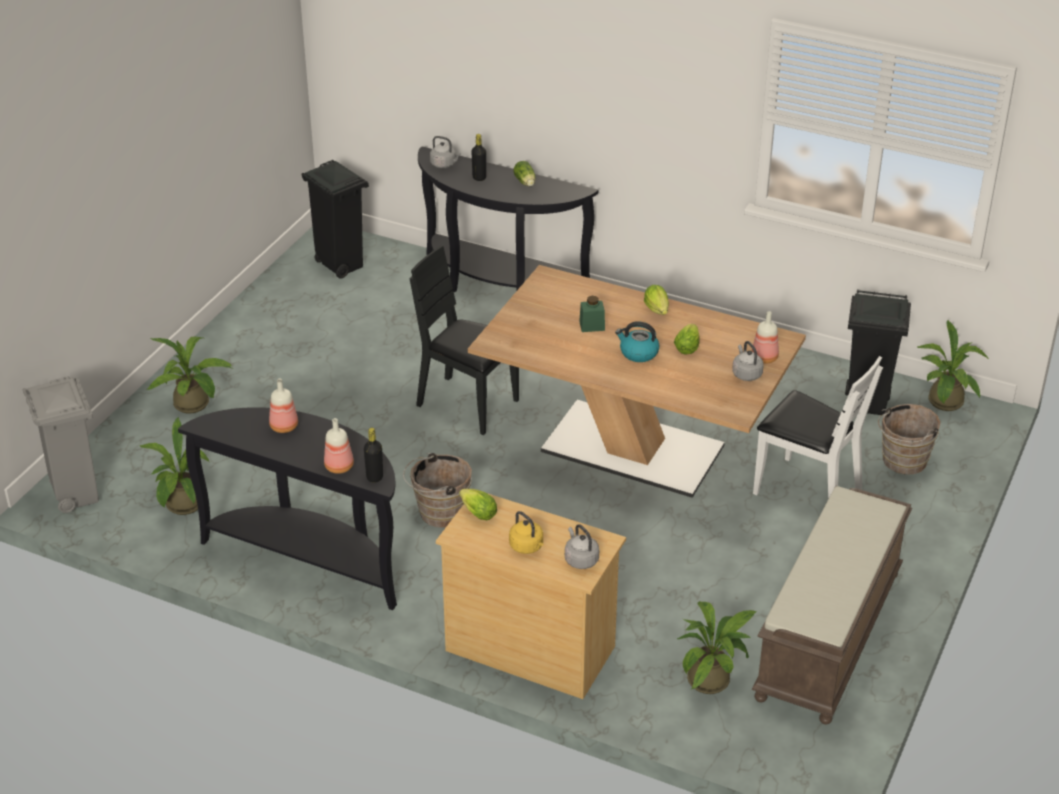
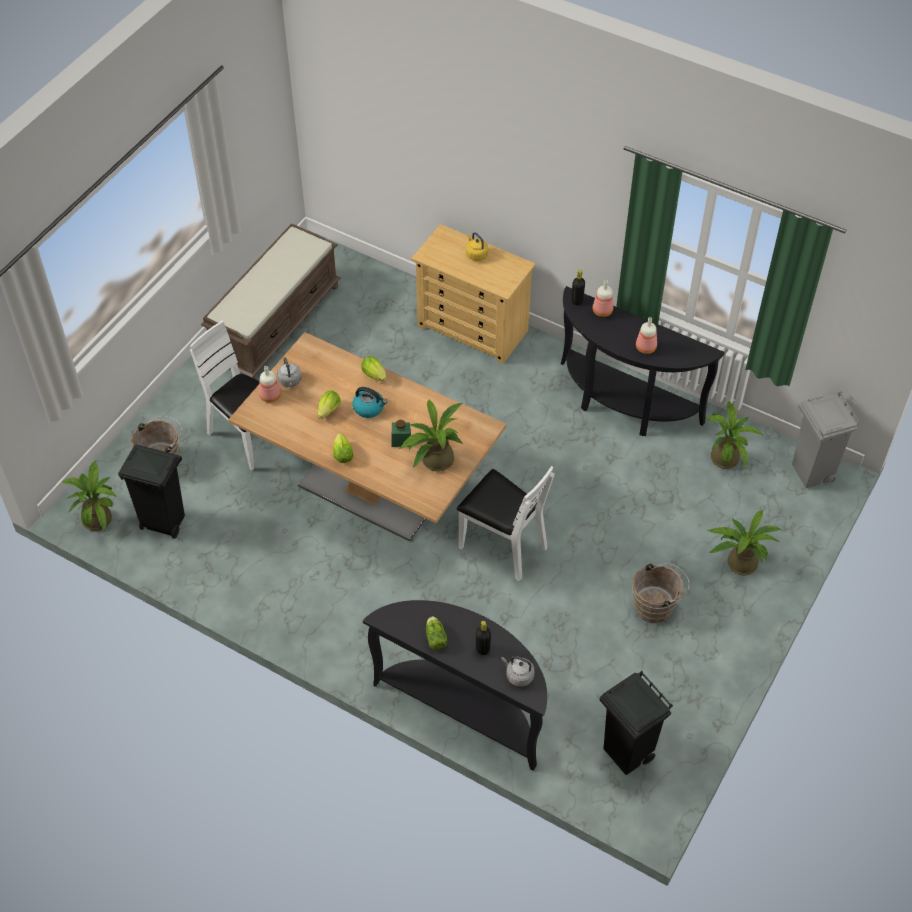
camera: 175 degrees left, 15 degrees up
(438, 513) = (530, 437): brown bucket -> brown bucket (656, 606)
(467, 405) = (503, 546): black chair -> white chair
(476, 512) = (507, 281): lettuce -> lettuce (375, 376)
(580, 559) = (443, 244): grey kettle -> none
(713, 679) = (359, 301): potted plant -> potted plant (433, 461)

